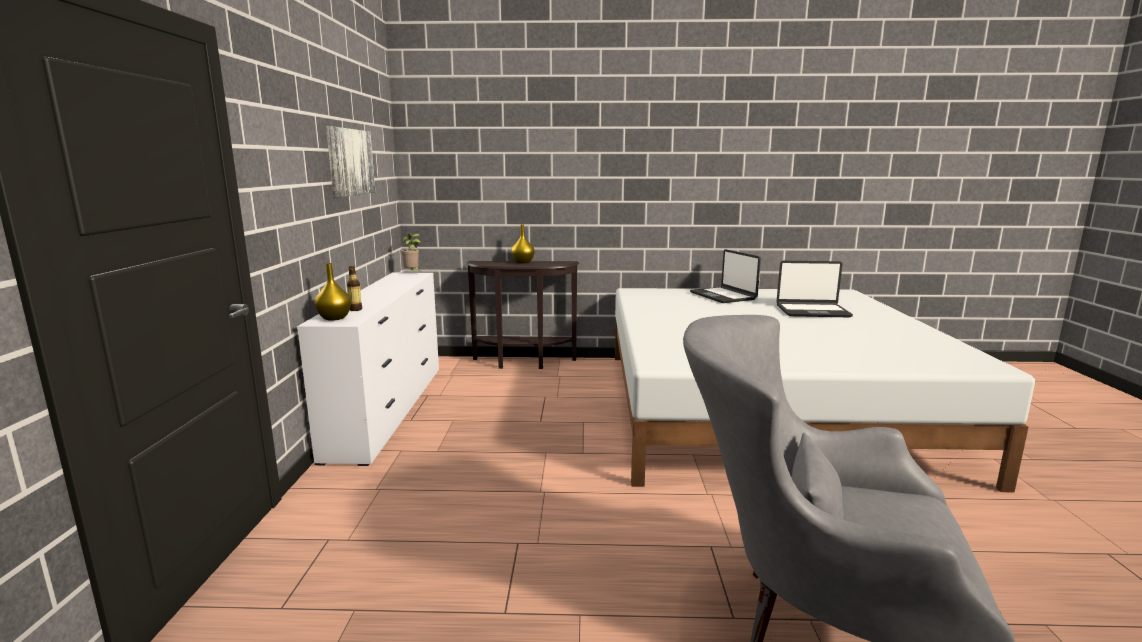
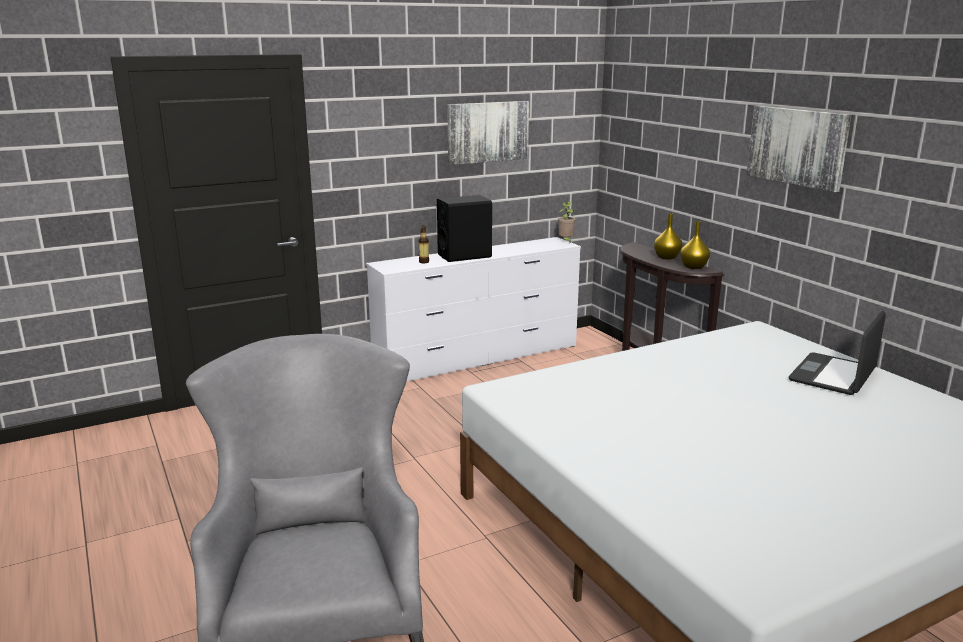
camera: 60 degrees right, 5 degrees up
(335, 318) = (395, 264): yellow vase -> yellow vase (694, 267)
(373, 297) = (465, 256): none -> black speaker
(630, 155) = (797, 146): none -> picture
(812, 311) = (860, 439): laptop -> none

